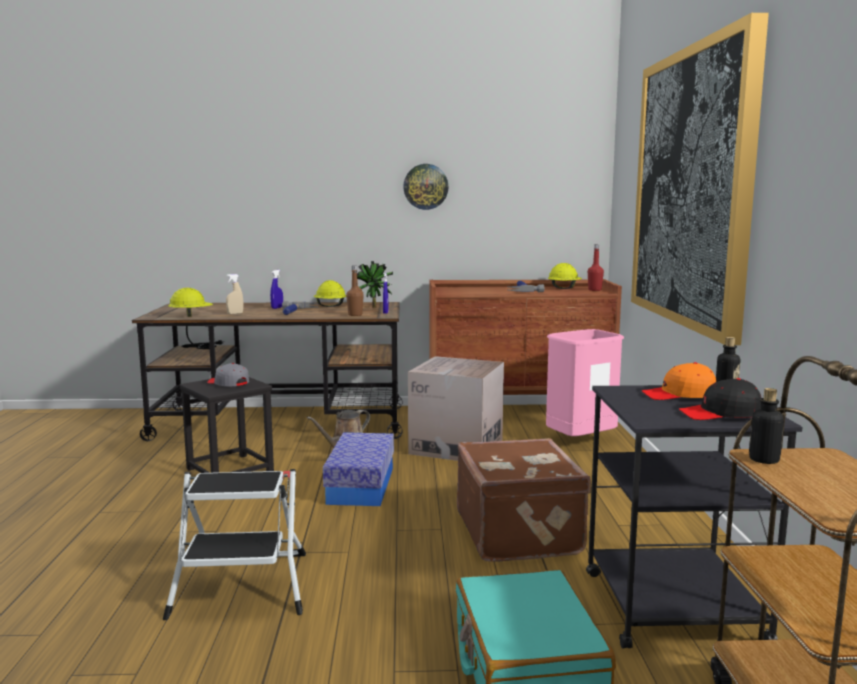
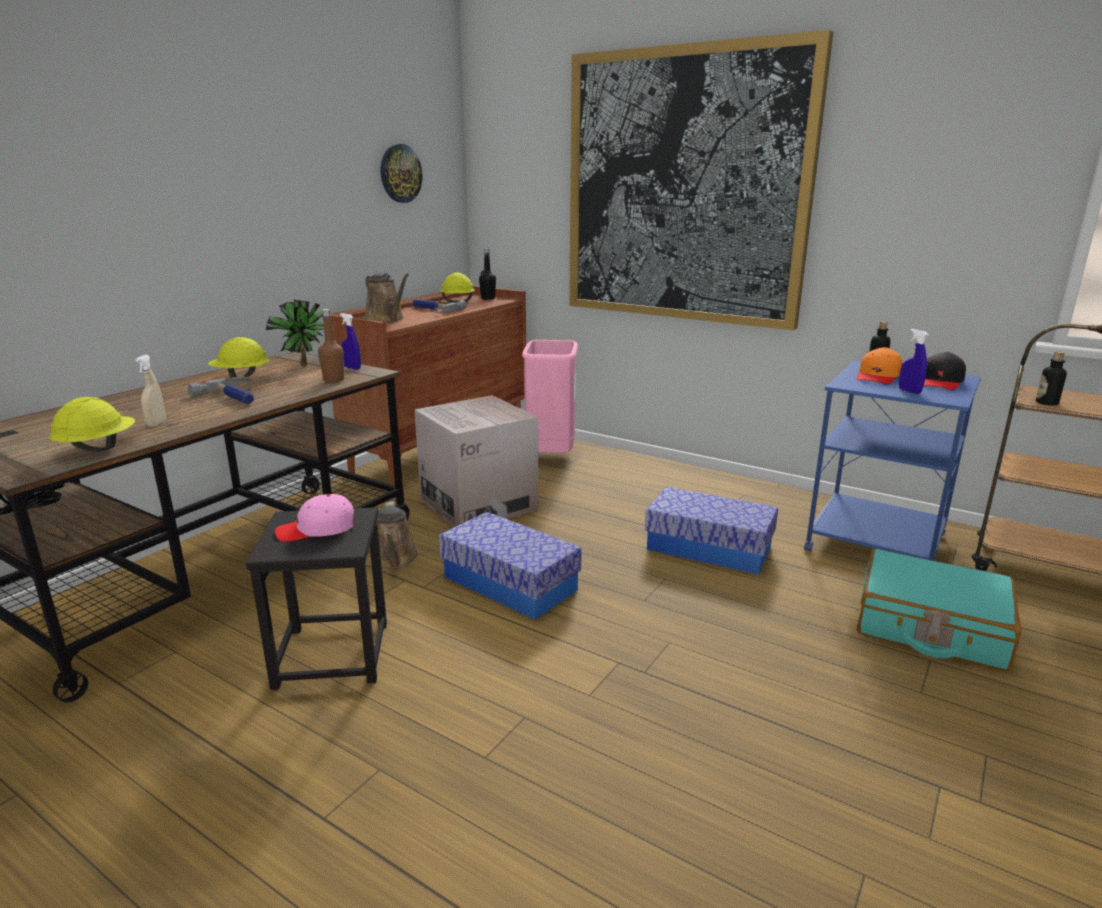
camera: 55 degrees left, 10 degrees up
(228, 383) = (317, 529): grey cap -> pink cap
(243, 585) = (697, 734): step ladder -> none
(277, 308) = (176, 398): blue spray bottle -> blue spray bottle (909, 391)
(425, 186) = (300, 184): wall clock -> wall clock (400, 173)
(468, 290) = (386, 320): none -> brown watering can
(520, 533) = (708, 548): brown suitcase -> storage box
(594, 290) = (488, 298): red bottle -> black bottle
(673, 609) = (877, 544): black cart -> blue cart

